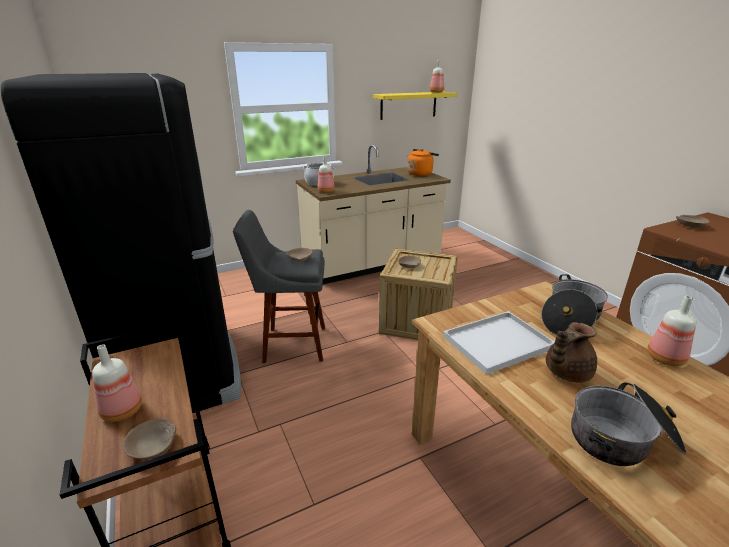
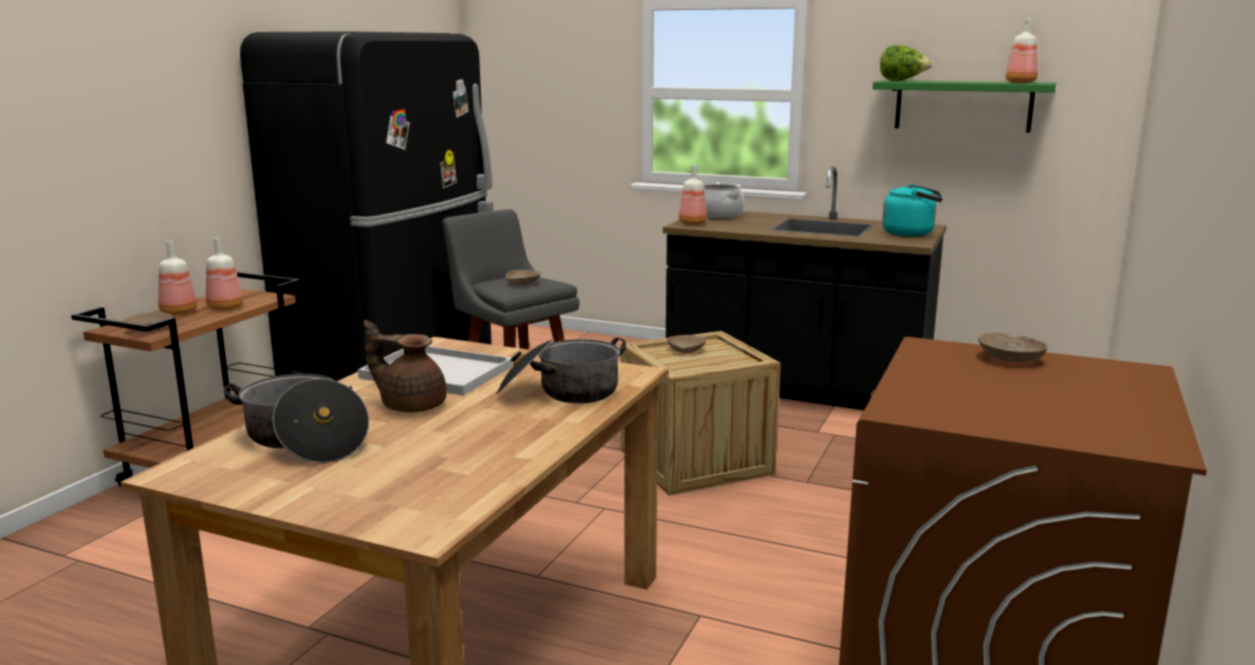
camera: 50 degrees right, 10 degrees down
(372, 264) = (796, 388): beige counter -> black counter
(389, 94) = (902, 81): none -> lettuce
(408, 105) = (963, 106): yellow shelf -> green shelf
(420, 173) = (911, 233): orange kettle -> turquoise kettle
(665, 358) = (528, 446): bottle -> bottle (227, 308)

